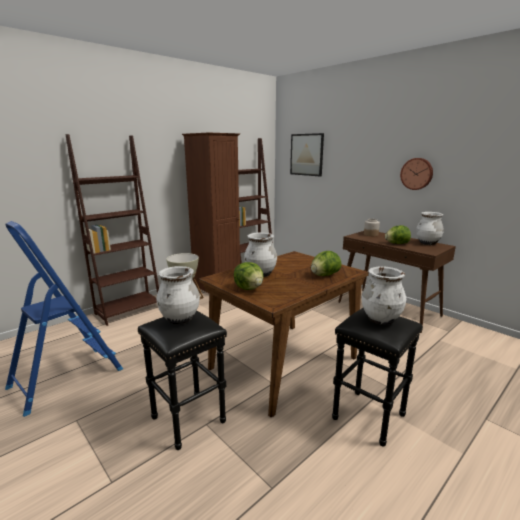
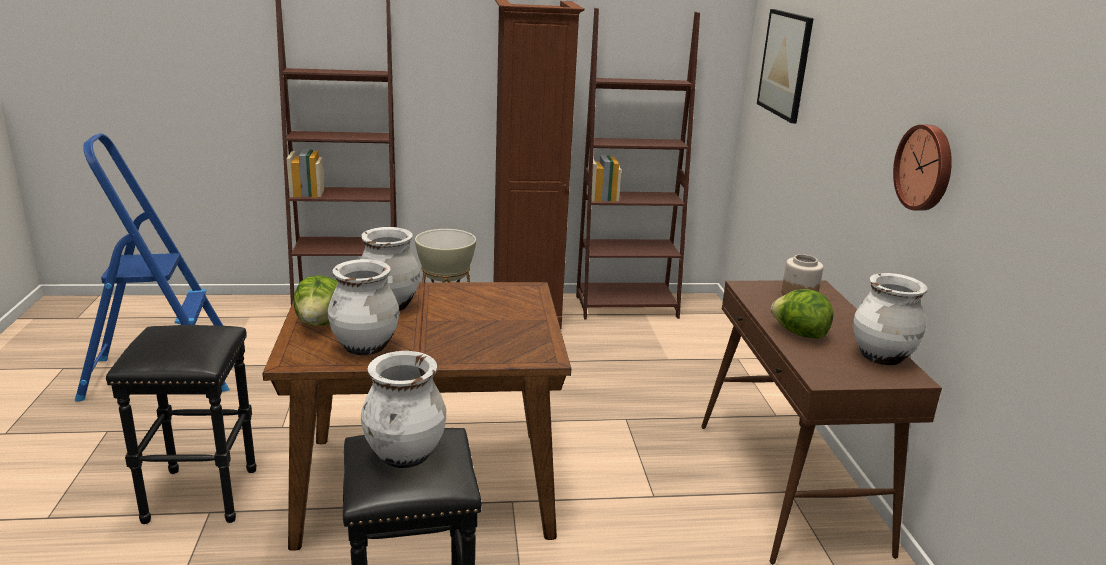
camera: 35 degrees right, 5 degrees up
(180, 319) = (181, 335): white vase -> white vase (365, 347)
(324, 275) = (477, 345): lettuce -> none

